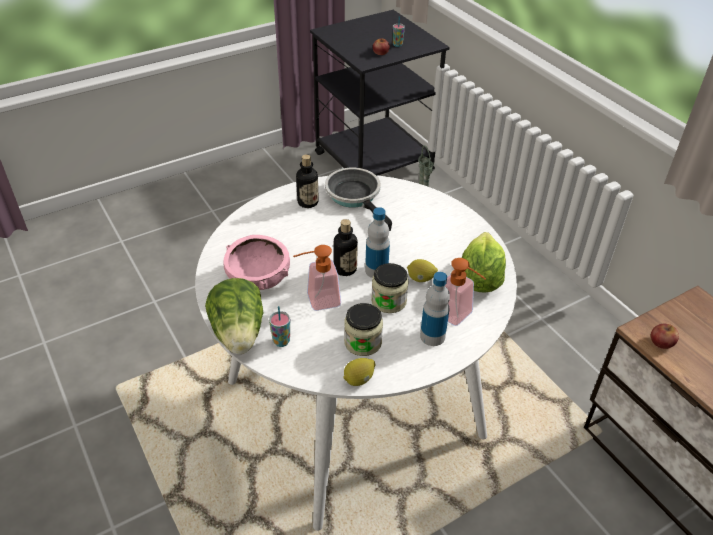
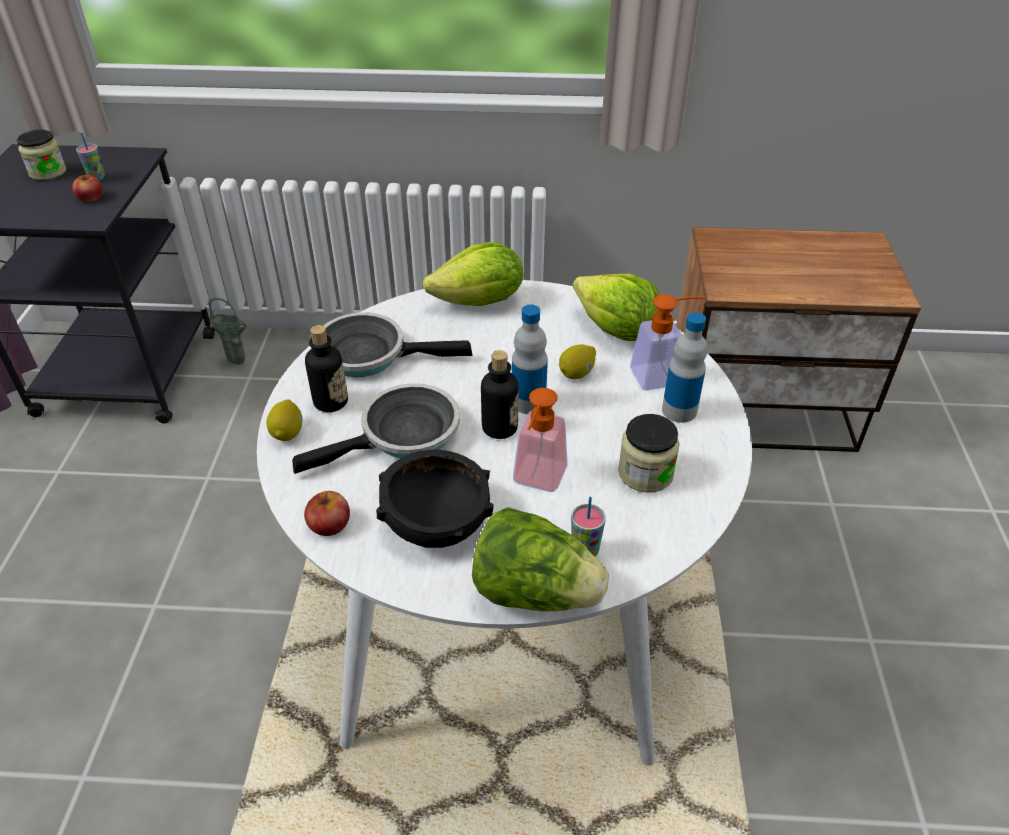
camera: 55 degrees left, 0 degrees up
(258, 278) = (436, 521): pink bowl -> black bowl
(306, 238) = (403, 436): none -> frying pan
(359, 379) = (706, 506): lemon -> lemon (288, 433)
(389, 301) = (592, 417): jar -> jar (48, 172)
(443, 213) = (480, 302): none -> lettuce
(661, 342) = (746, 286): apple -> apple (329, 524)

